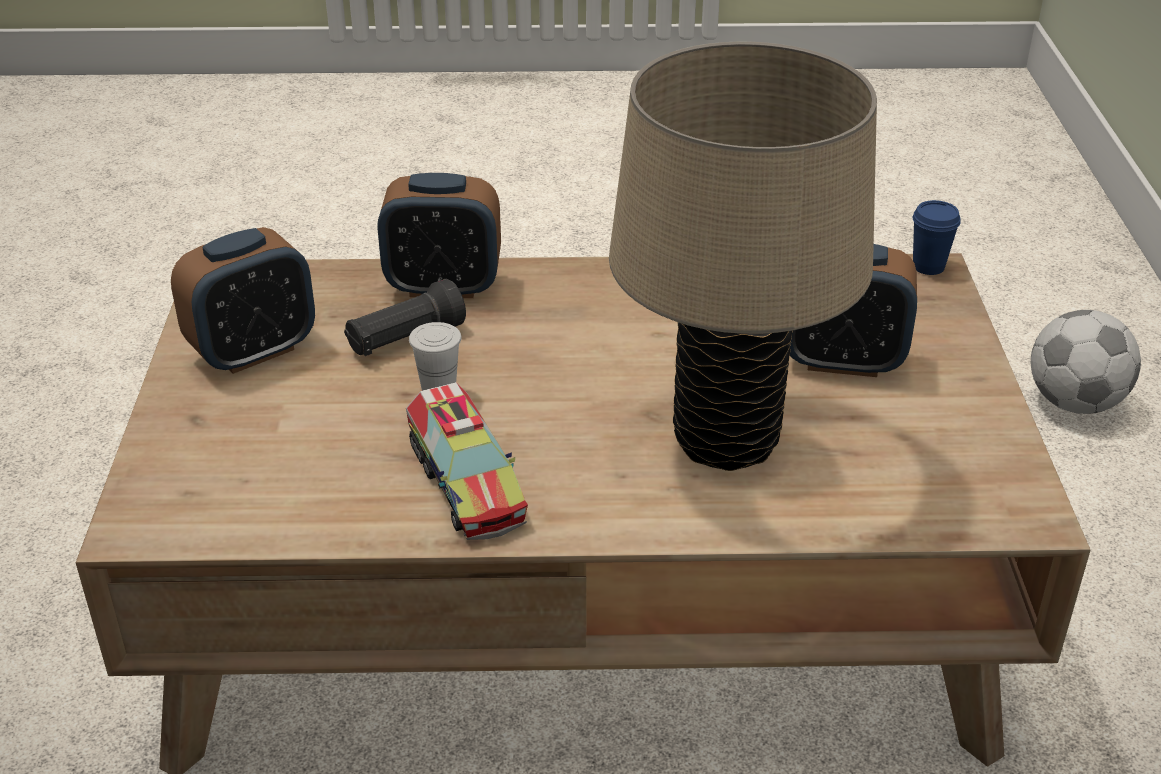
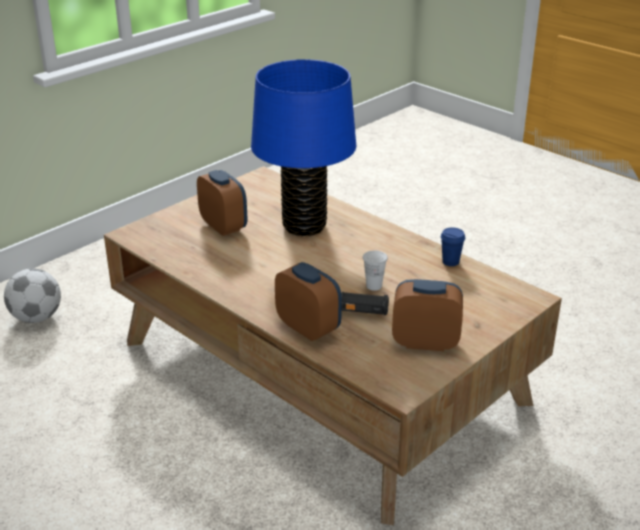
camera: 135 degrees left, 5 degrees down
(466, 482) = (403, 256): toy truck -> none
(726, 440) = (304, 226): beige table lamp -> blue table lamp
(928, 266) = (126, 235): blue cup -> blue cup (450, 262)

